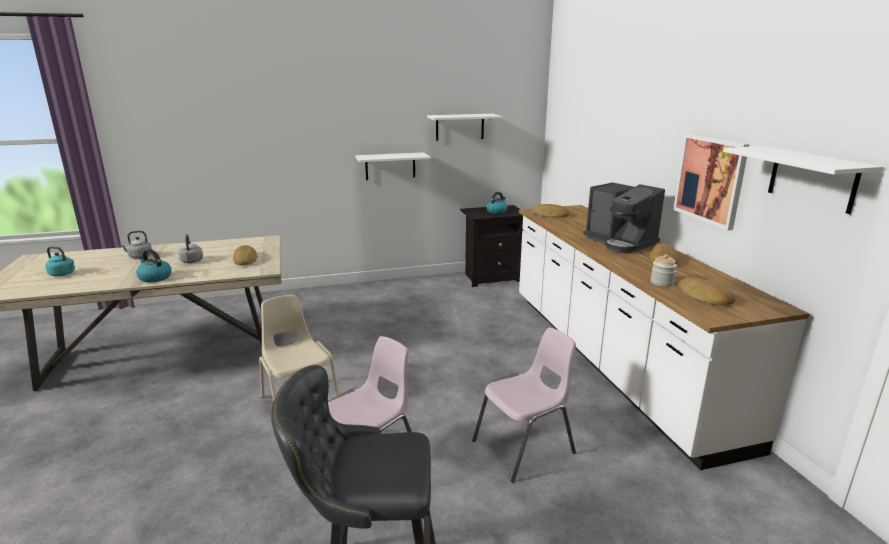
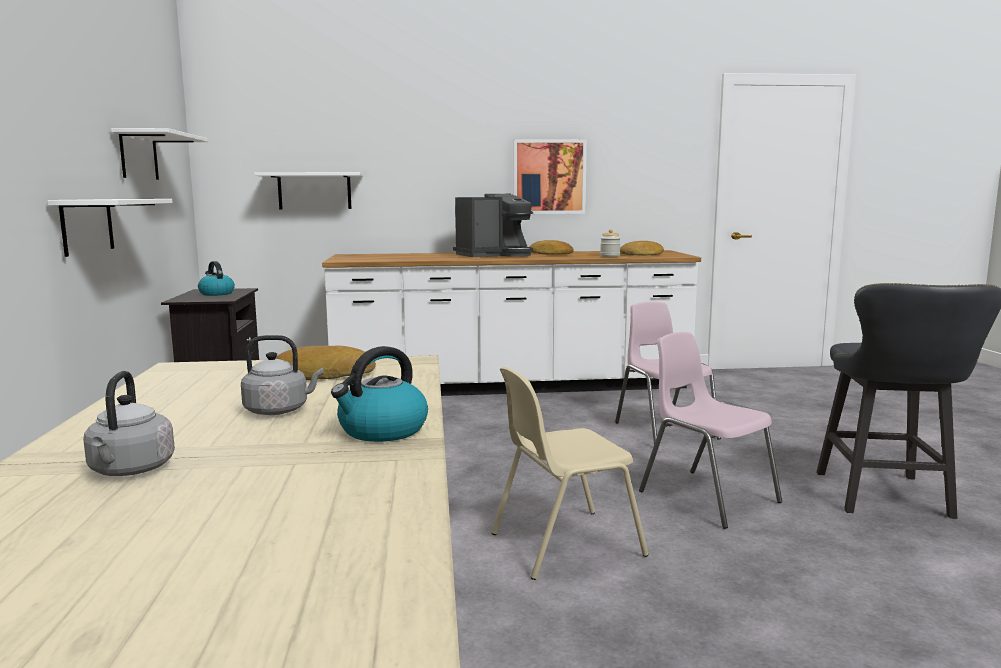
camera: 80 degrees left, 10 degrees down
(63, 274) = (191, 569): turquoise kettle -> none
(550, 215) = (368, 258): bread -> none
(812, 179) = (646, 156): white shelf -> white shelf (314, 191)

